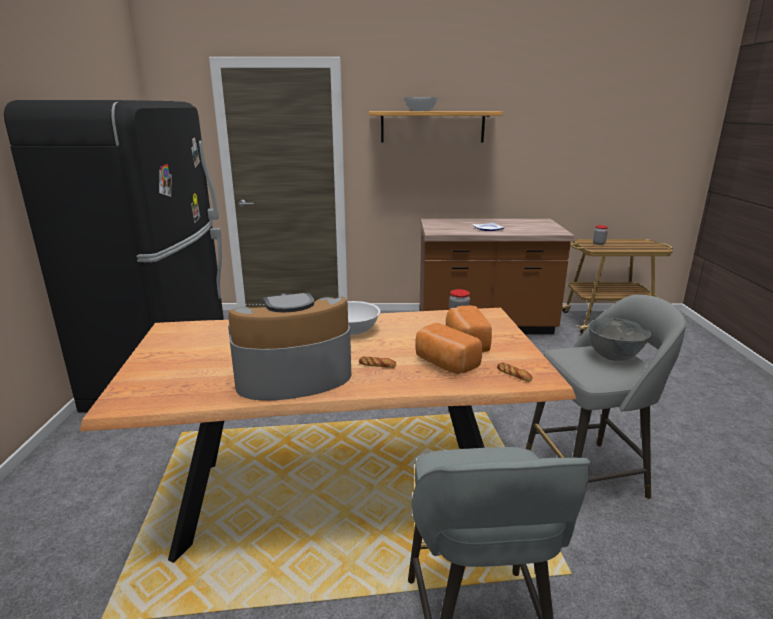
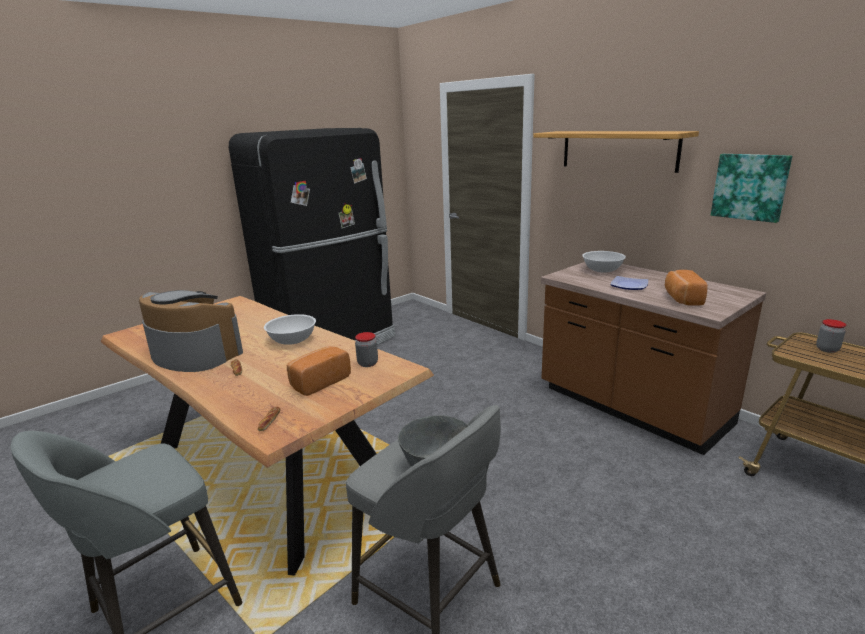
camera: 50 degrees right, 0 degrees up
(421, 111) = (594, 131): white bowl -> white bowl (602, 270)
(444, 364) = (263, 389): bread -> bread (681, 299)
(533, 149) = (750, 187): none -> picture

